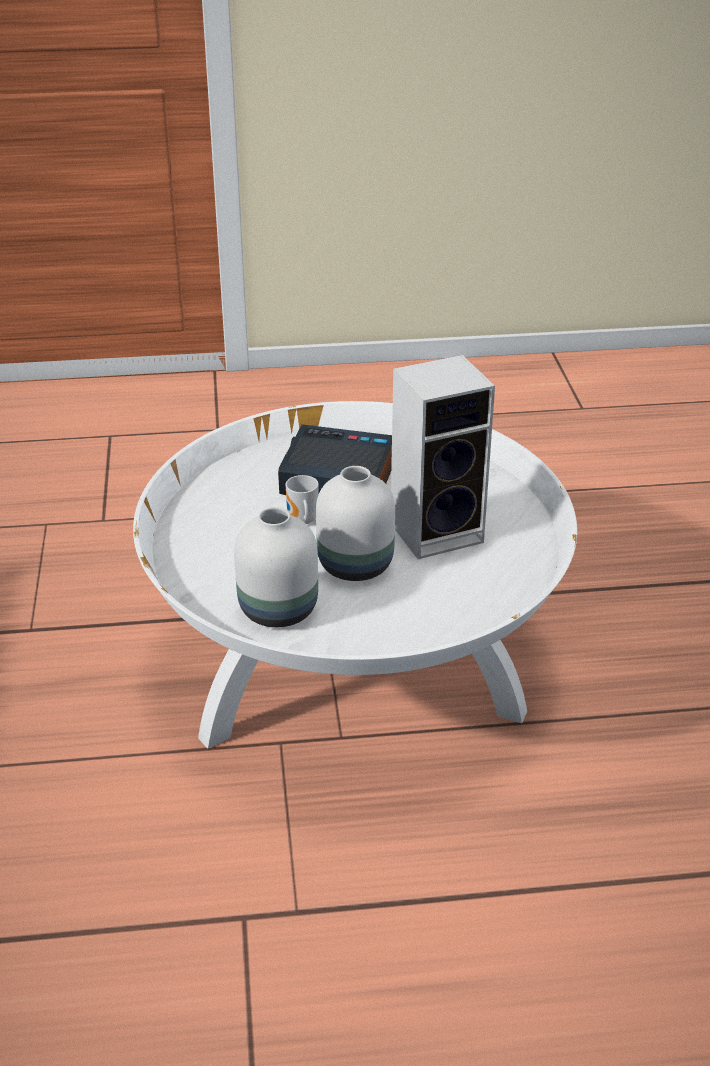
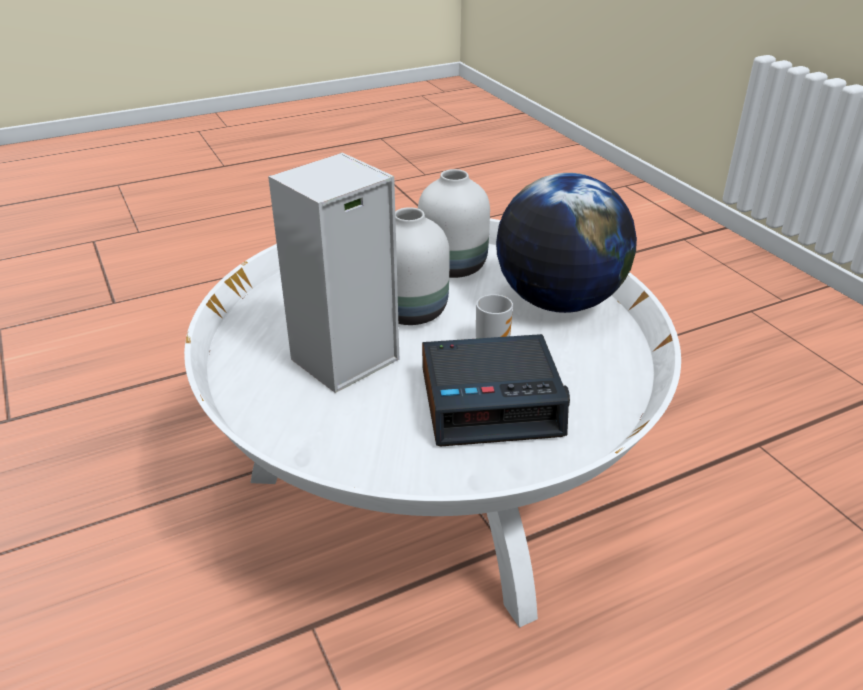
camera: 160 degrees right, 0 degrees up
(209, 545) = (558, 302): none -> globe

